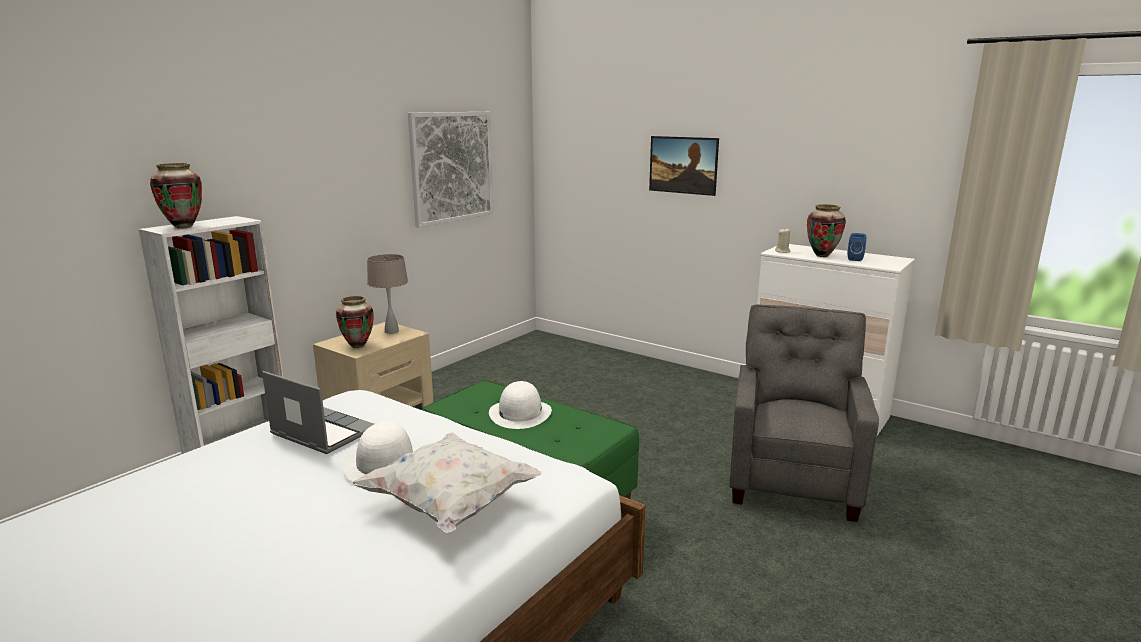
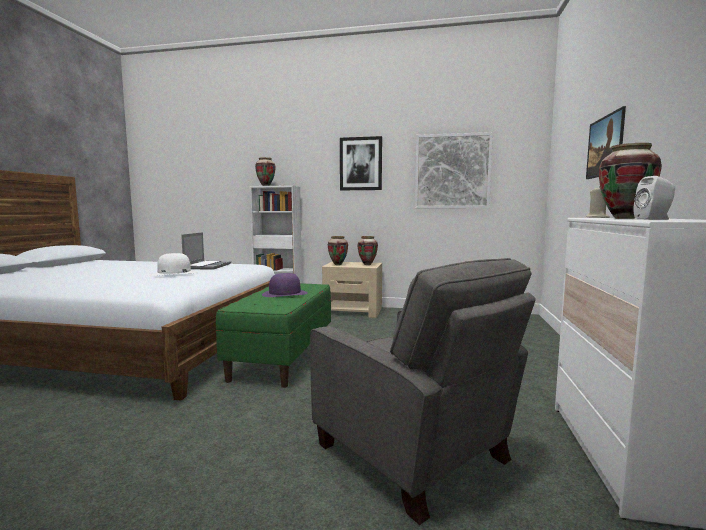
camera: 65 degrees right, 10 degrees down
(335, 162) = (361, 164): none -> picture
(391, 331) = (367, 264): beige table lamp -> vase
(451, 505) = (125, 281): white pillow -> none
(520, 413) = (285, 293): white hat -> purple hat
(793, 479) = (414, 454): grey armchair -> grey armchair turned 60 degrees clockwise
(855, 259) = (654, 219): blue speaker -> white speaker

